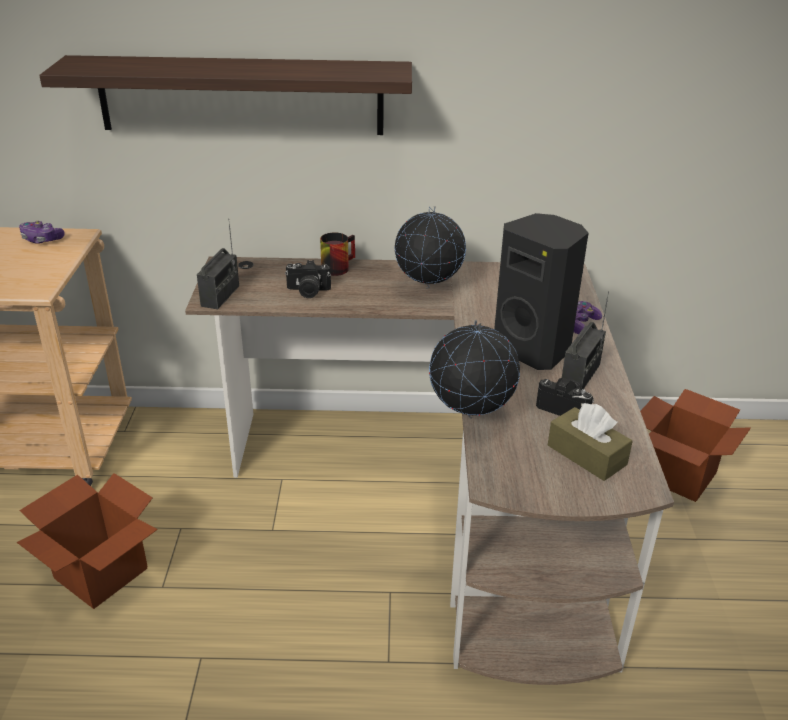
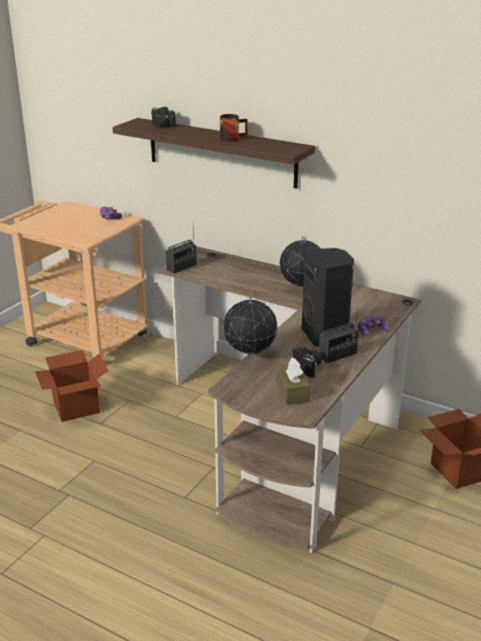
camera: 30 degrees right, 5 degrees down
(308, 291) = (230, 276): camera -> camera (161, 126)
(336, 266) = (261, 266): mug -> mug (232, 138)

